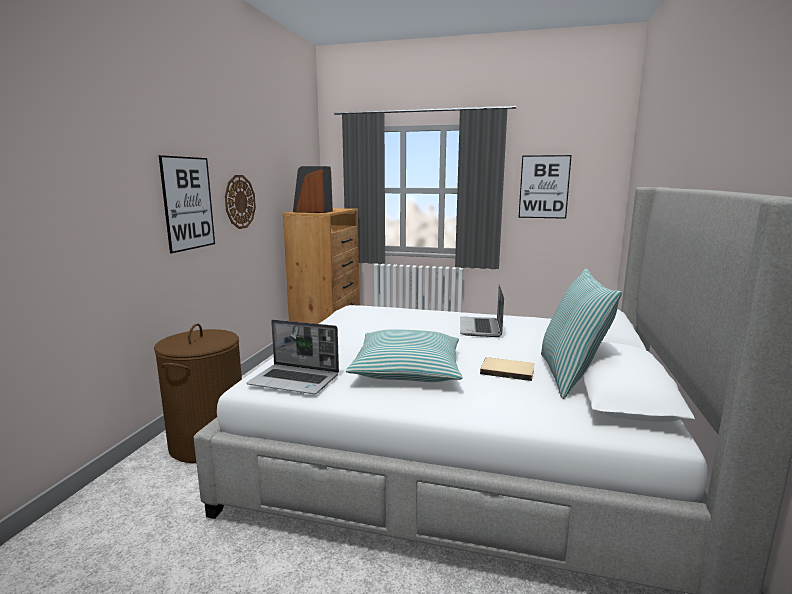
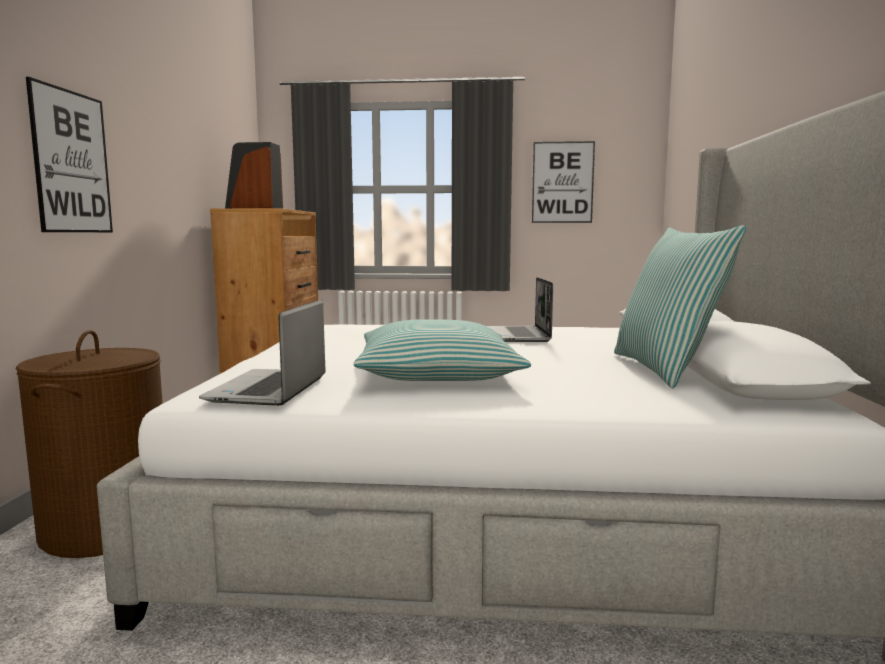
camera: 10 degrees left, 5 degrees down
(239, 202) = (149, 179): wall clock -> none
(295, 380) = (269, 390): laptop -> laptop turned 90 degrees clockwise
(507, 370) = (579, 368): beige book -> none

